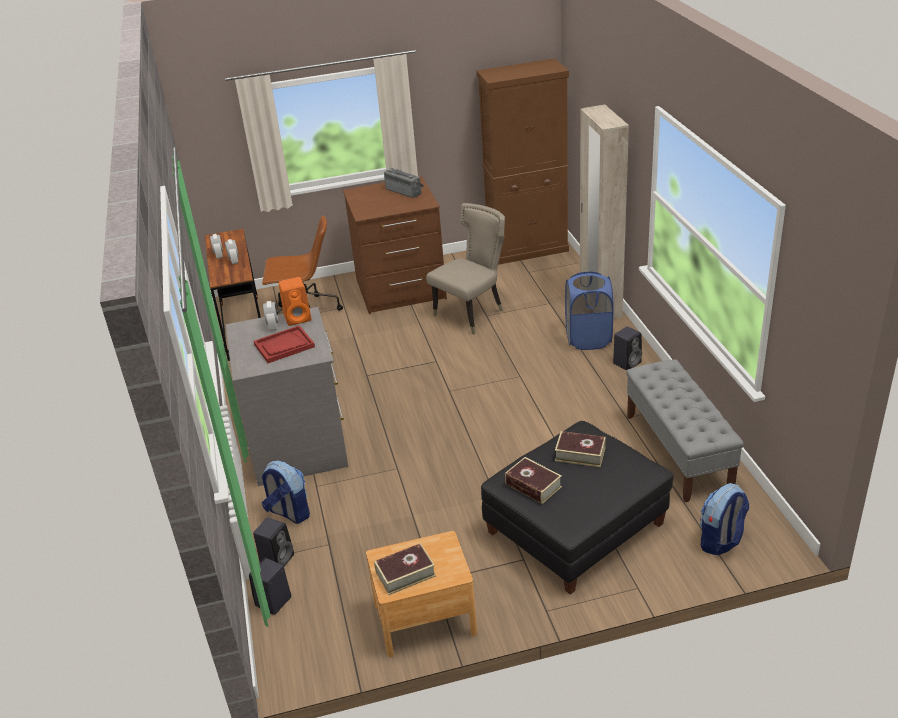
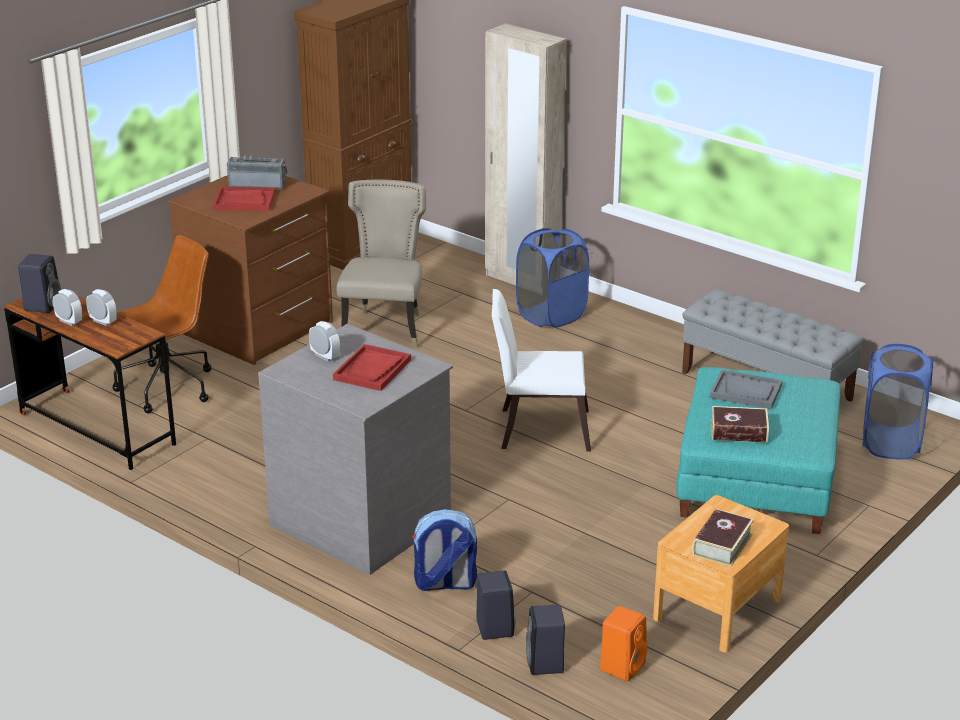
camera: 40 degrees left, 5 degrees down
(298, 318) = (343, 340): orange speaker -> orange speaker (623, 666)
(381, 201) = (244, 201): none -> red tray
(477, 423) = (538, 429): none -> white chair
(576, 527) = (756, 480): black ottoman -> turquoise ottoman
(580, 454) = (746, 391): book -> grey tray
(627, 362) = (620, 325): black speaker -> black speaker (43, 305)
(721, 541) = (890, 443): backpack -> blue laundry basket

